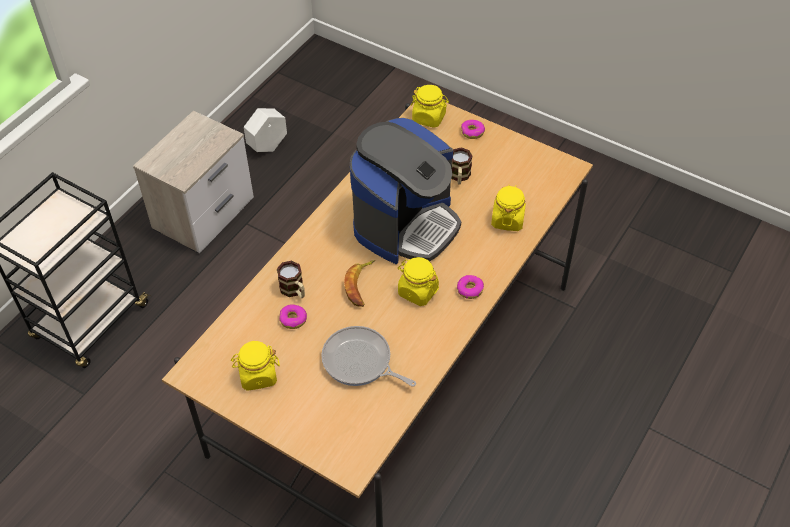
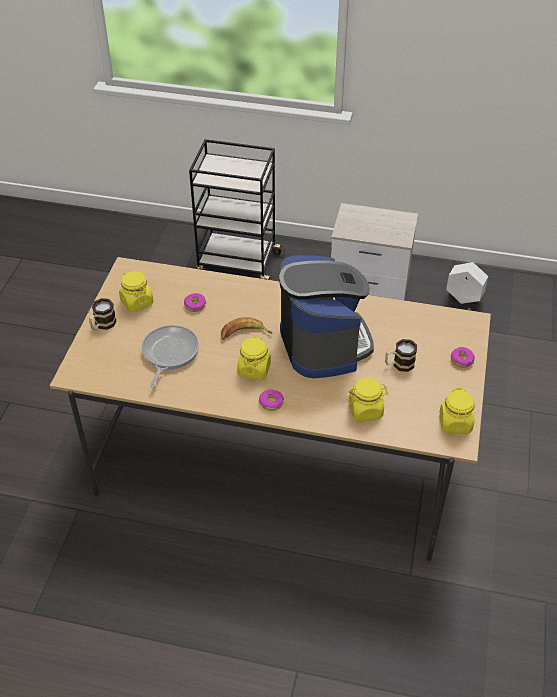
camera: 70 degrees right, 5 degrees down
(294, 291) = (222, 298): mug -> mug (102, 325)
(406, 224) = (323, 344): coffee machine -> coffee machine turned 120 degrees counterclockwise
(429, 117) = (460, 326): yellow jar -> yellow jar (455, 423)

